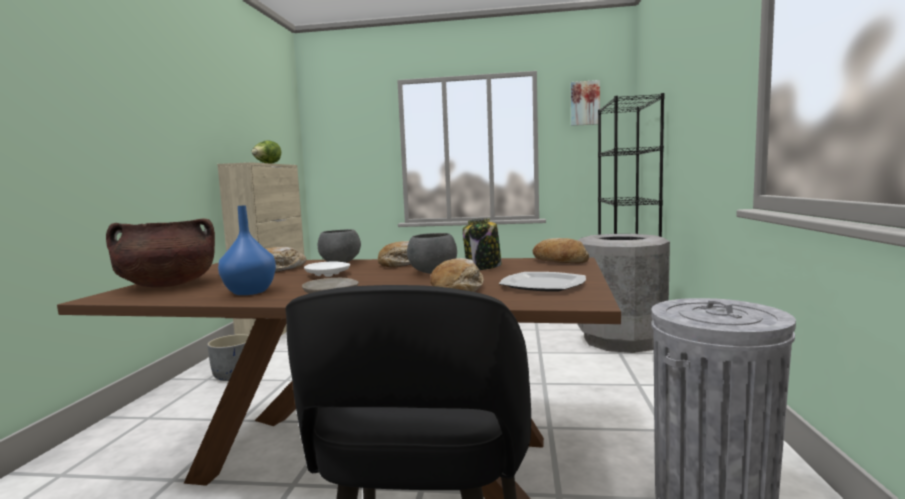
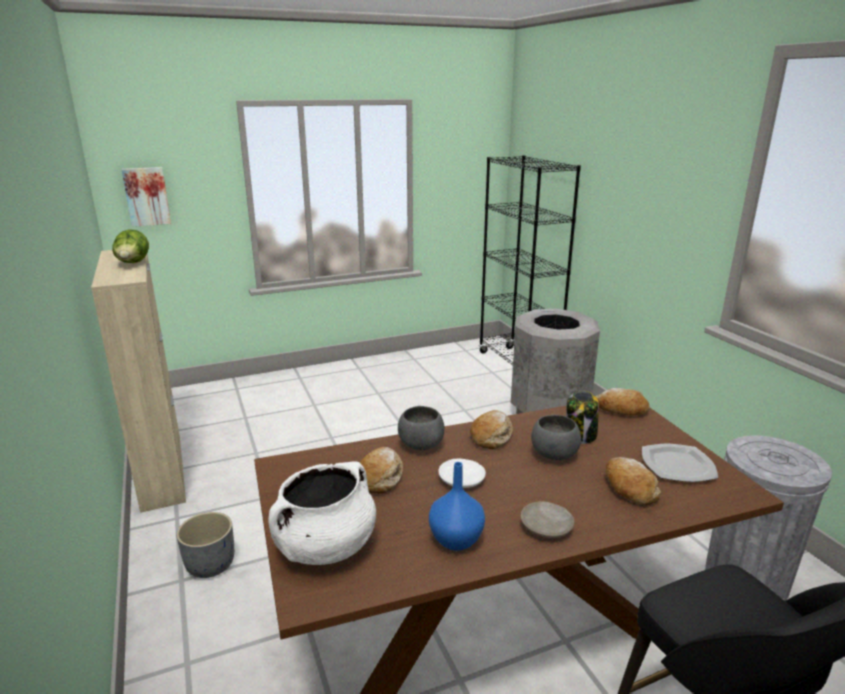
camera: 30 degrees left, 15 degrees up
(167, 285) = (325, 547): brown cooking pot -> white cooking pot
(585, 103) = (461, 140): picture -> picture (147, 196)

